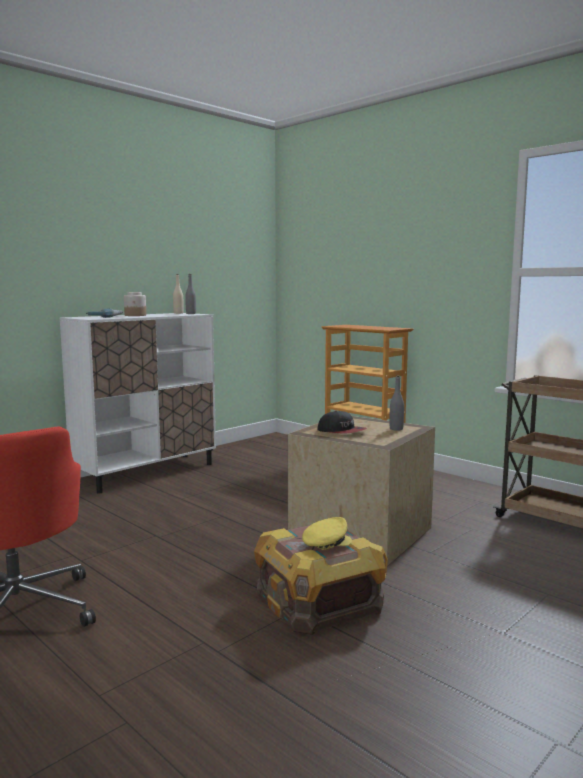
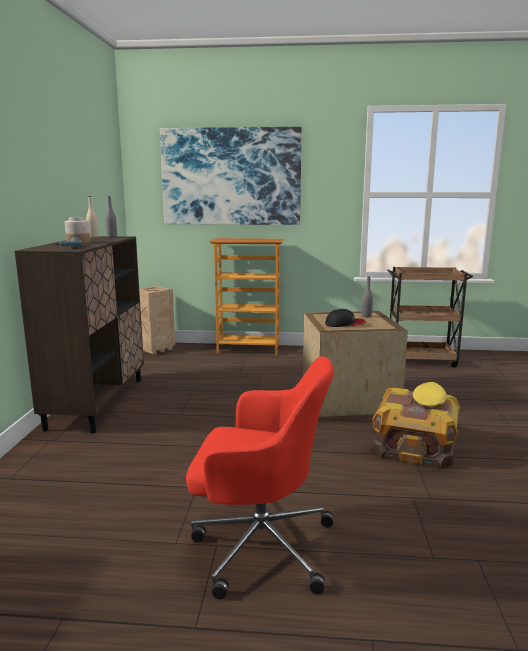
camera: 40 degrees left, 5 degrees up
(147, 472) = (97, 402): white cabinet -> brown cabinet
(280, 442) = (156, 349): none -> crate
(365, 254) = (231, 177): none -> picture

